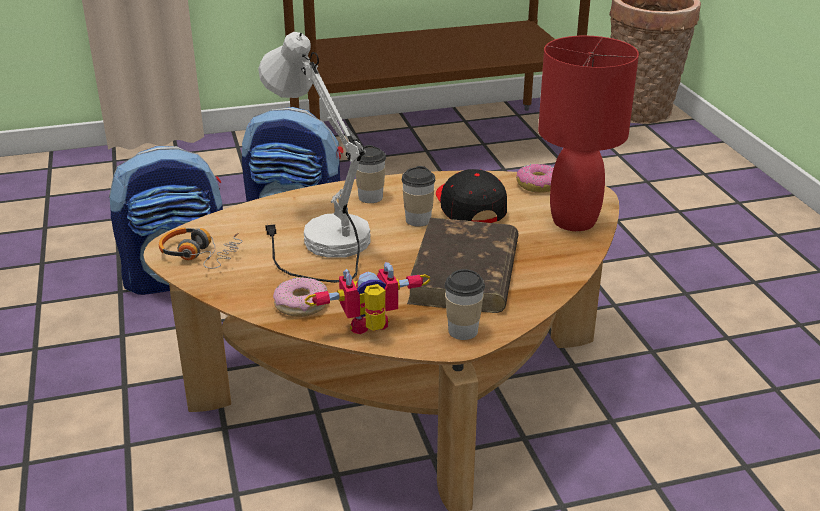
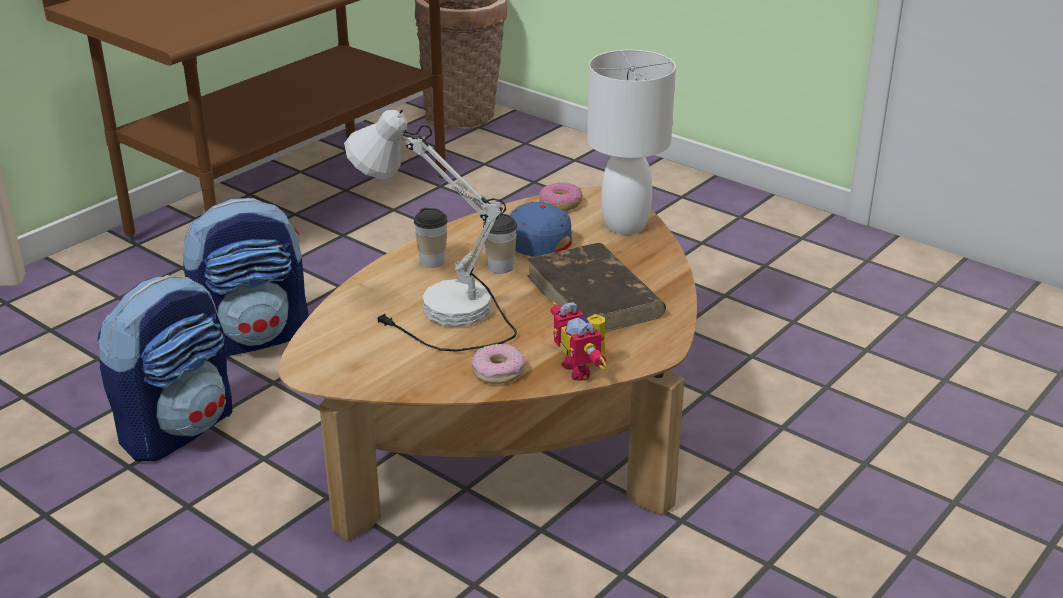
camera: 35 degrees left, 0 degrees up
(200, 254) = (347, 365): headphones -> none
(371, 330) = (583, 369): toy robot -> toy robot turned 60 degrees counterclockwise
(463, 331) = (651, 341): cup -> none
(469, 206) = (527, 241): black cap -> blue cap
(574, 221) = (626, 225): red table lamp -> white table lamp

